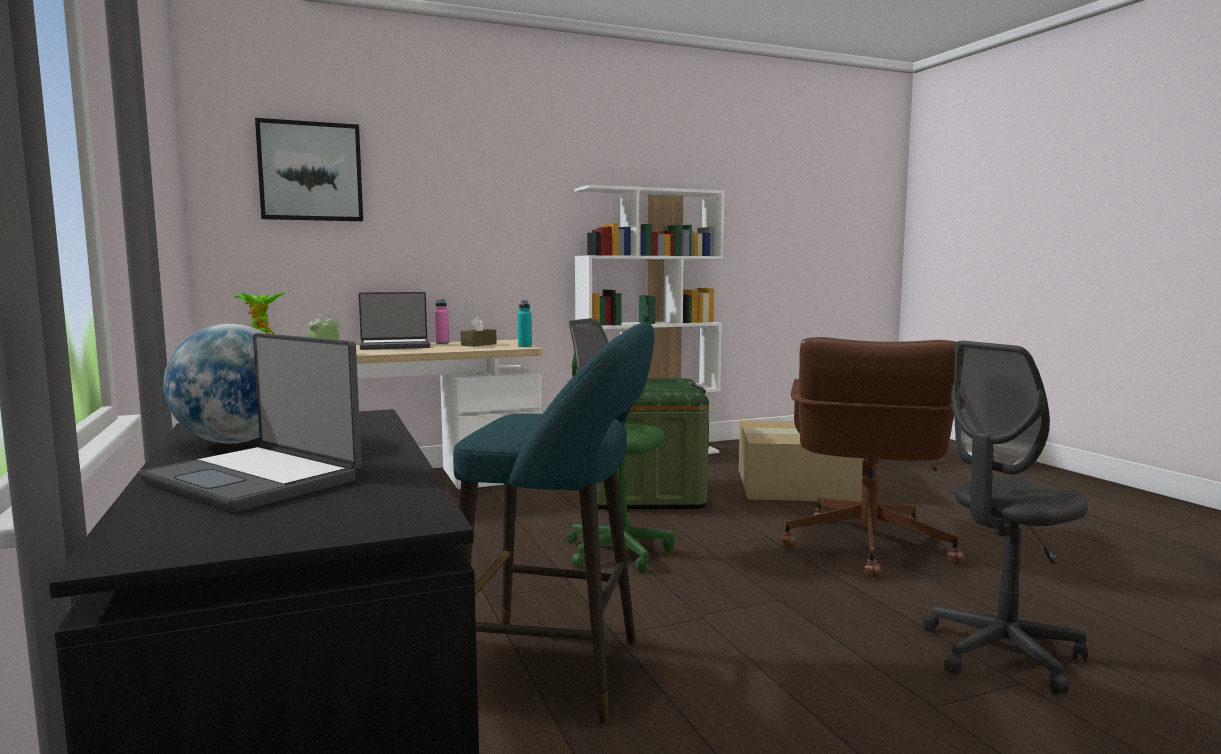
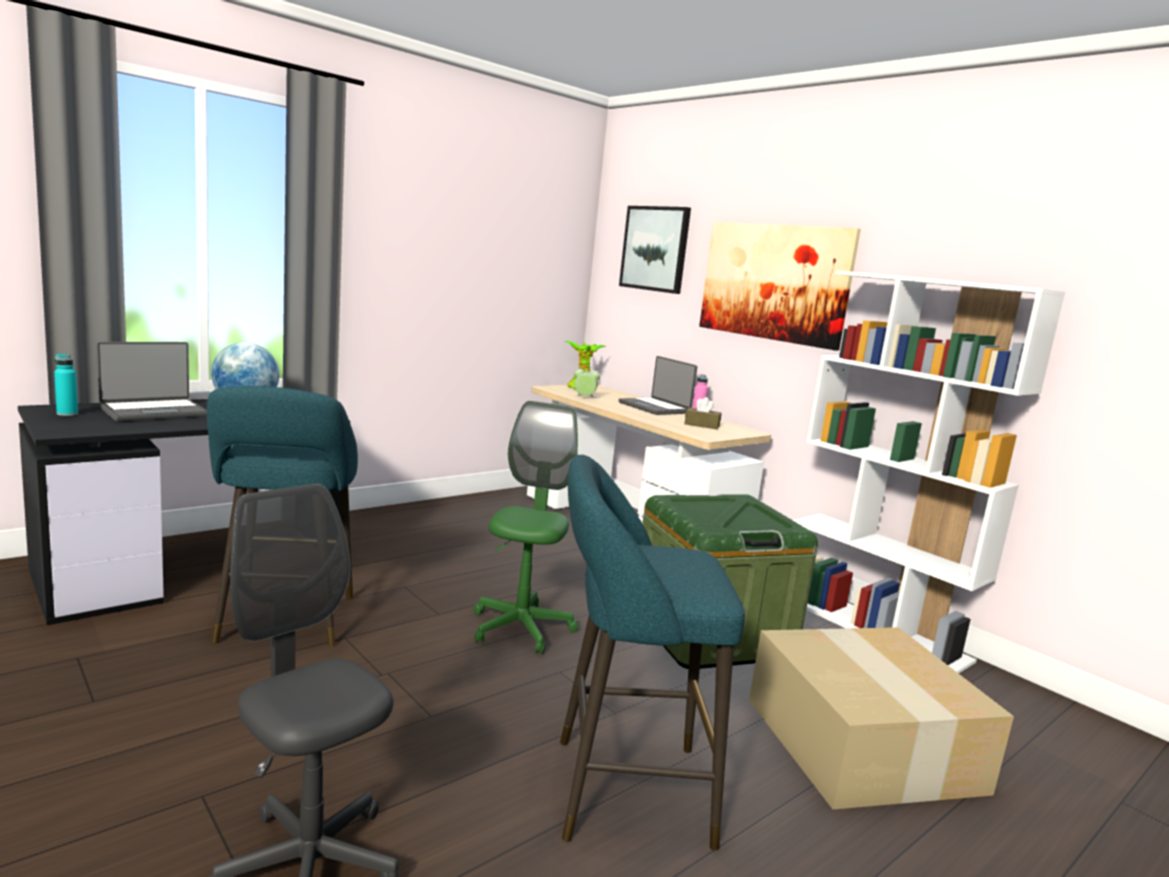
camera: 70 degrees right, 5 degrees up
(256, 480) = (154, 412): laptop -> laptop turned 150 degrees counterclockwise
(483, 201) = (774, 282): none -> picture
(525, 346) = (710, 436): turquoise bottle -> turquoise bottle (67, 414)
(865, 547) = (620, 790): brown office chair -> turquoise stool

